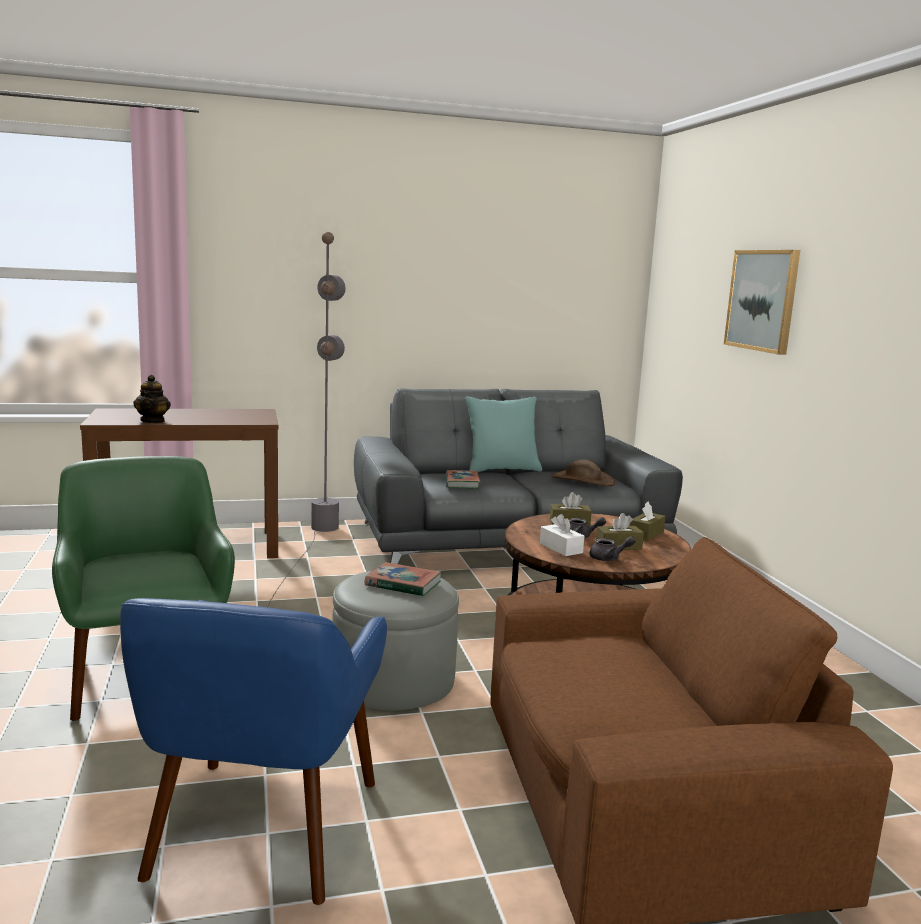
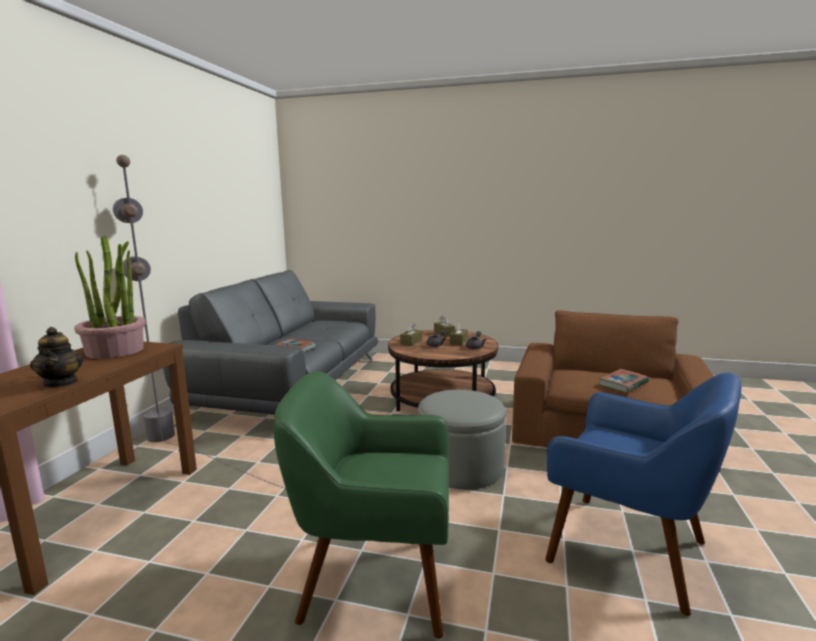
camera: 60 degrees left, 0 degrees up
(153, 421) = (61, 382): teapot -> teapot turned 45 degrees clockwise
(240, 415) = (115, 351): none -> potted plant
(403, 584) = (462, 399): book -> book (623, 384)
(501, 470) = (281, 336): turquoise pillow -> none
(561, 548) = (451, 351): white tissue box -> none
(582, 480) = (333, 325): brown hat -> none
(762, 300) = (406, 199): picture -> none

